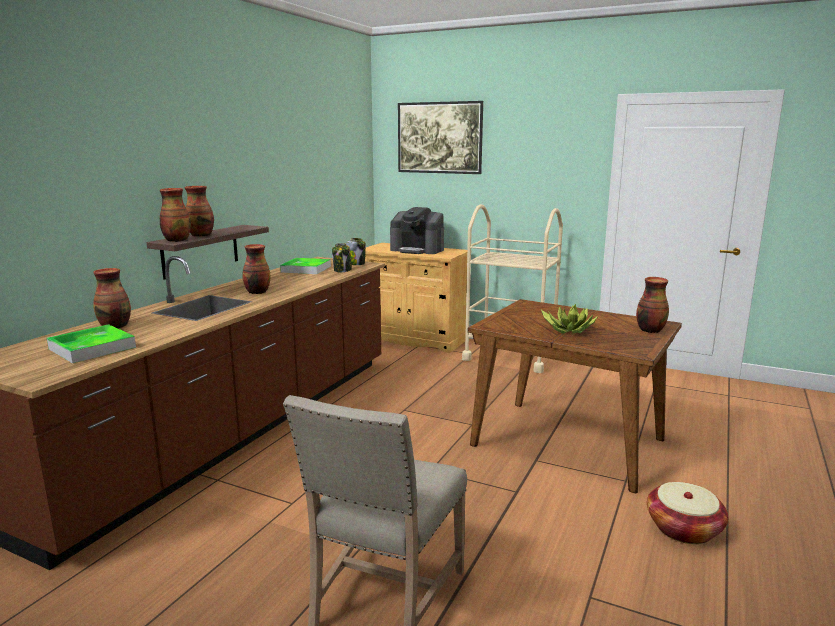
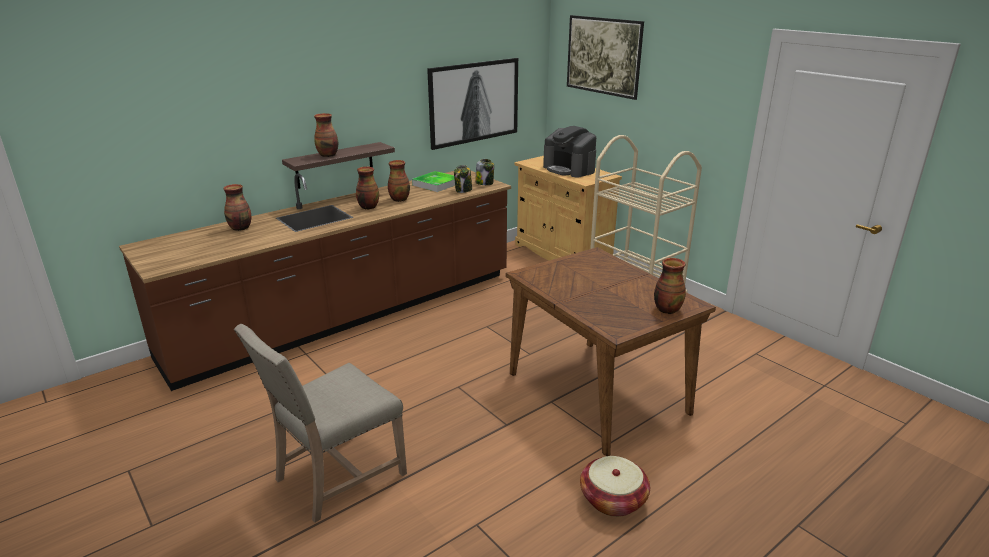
camera: 25 degrees right, 10 degrees up
(92, 348) = (208, 247): tray -> none
(176, 240) = (303, 160): vase -> vase (399, 199)
(320, 186) = (473, 102): none -> picture
(569, 329) = (589, 293): potted plant -> none

